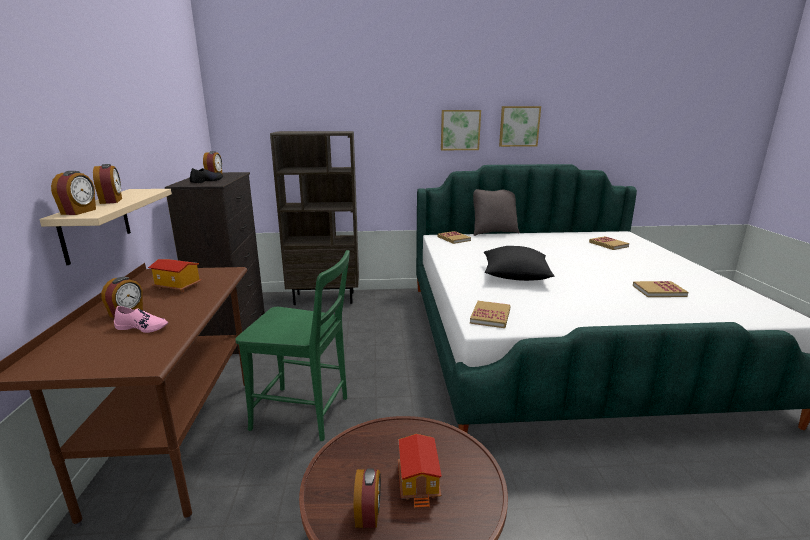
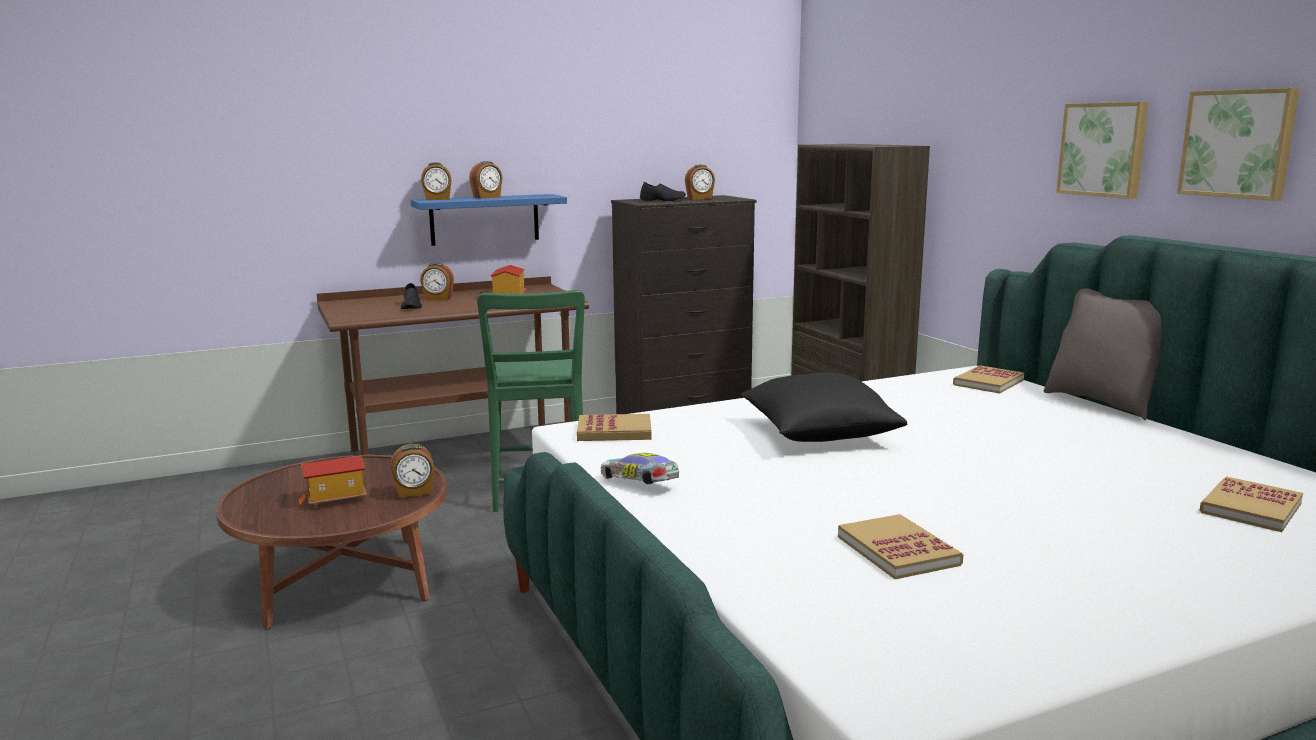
camera: 70 degrees right, 5 degrees down
(96, 224) = (484, 219): beige shelf -> blue shelf
(143, 327) = (411, 306): pink shoe -> black shoe
(368, 513) = (293, 486): alarm clock -> alarm clock (414, 492)
(583, 322) = (640, 484): none -> toy car

